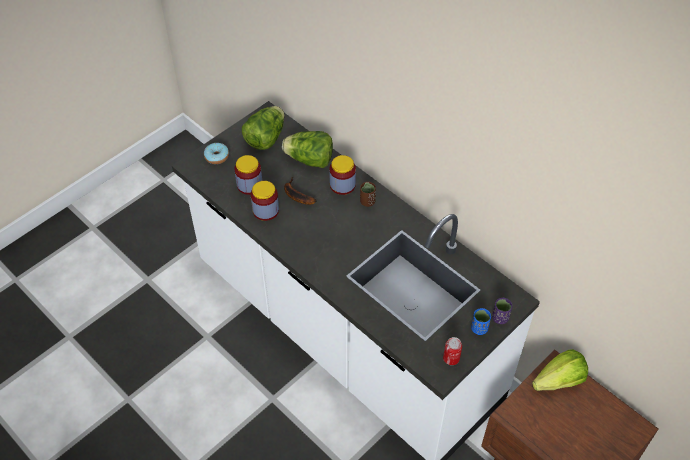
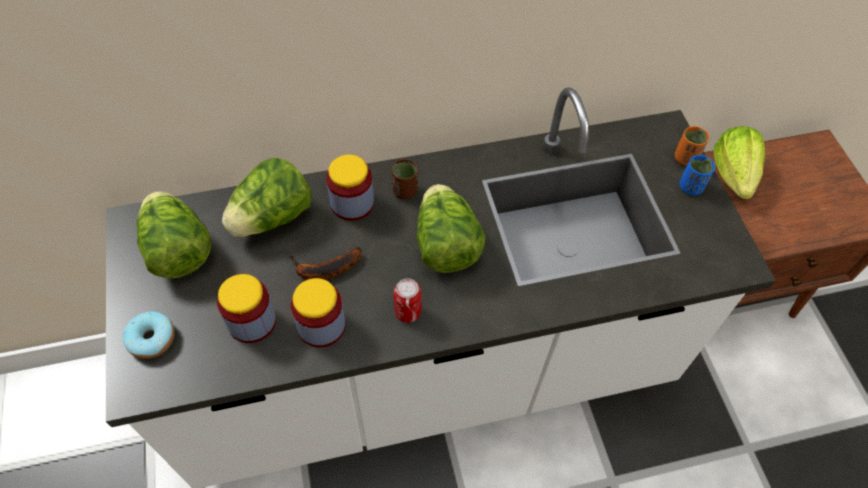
camera: 60 degrees left, 5 degrees up
(347, 234) = (445, 245): none -> lettuce
(451, 358) = (722, 240): can -> can (407, 312)
(500, 318) = (685, 158): purple cup -> orange cup

